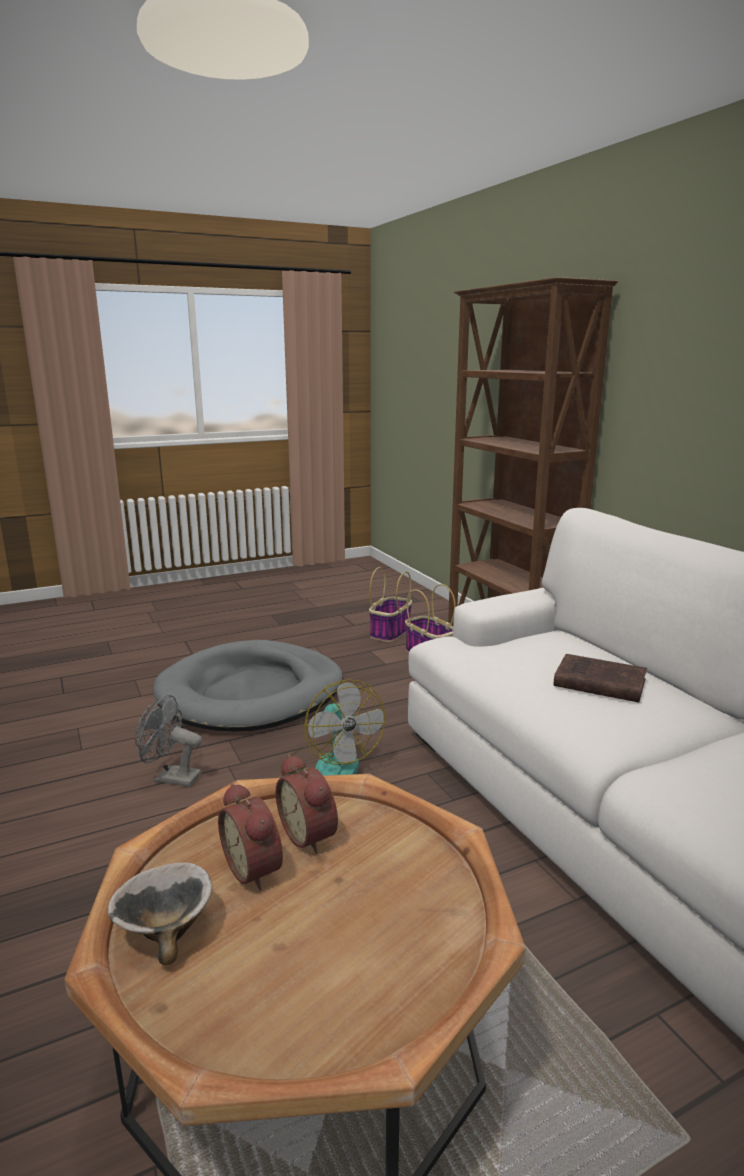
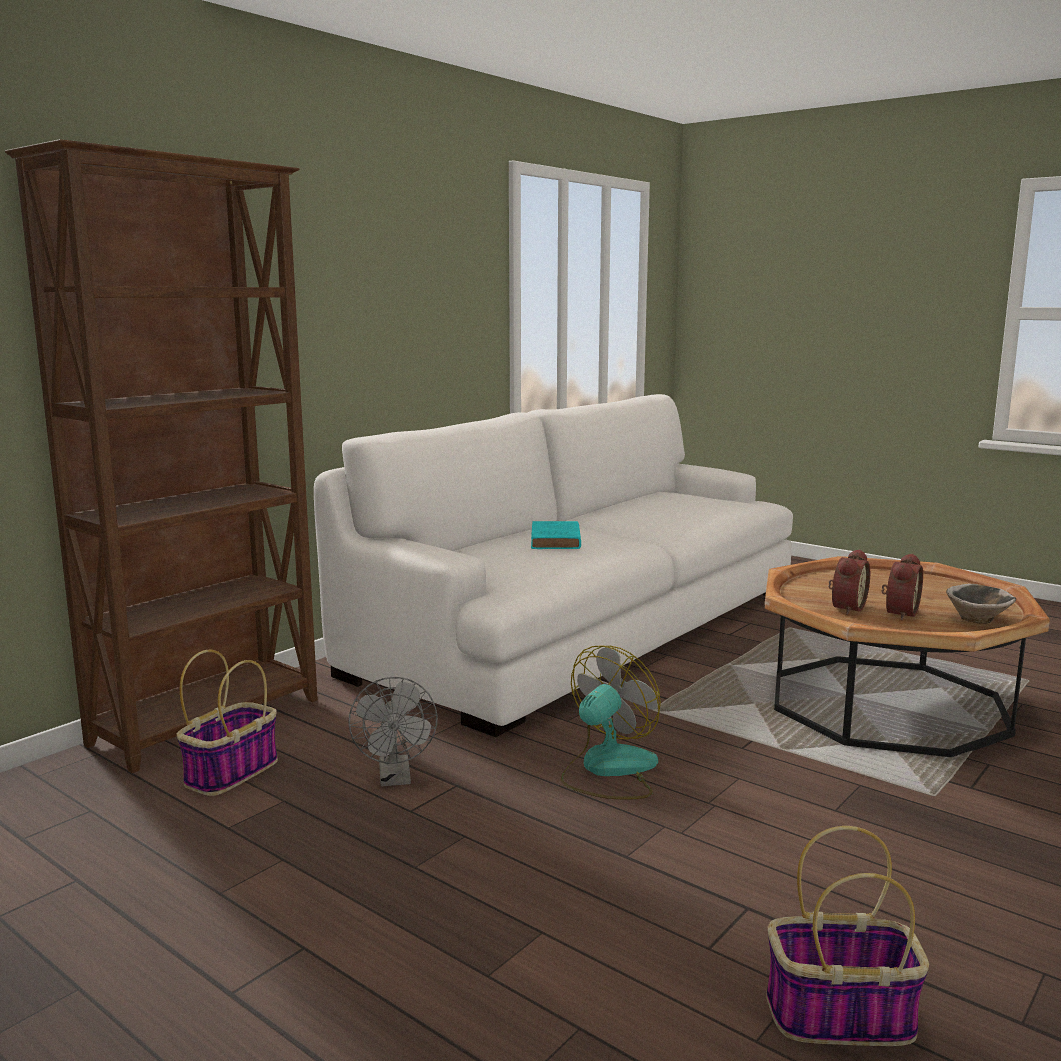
camera: 115 degrees left, 5 degrees down
(171, 778) = (751, 863): grey fan -> grey fan (396, 778)
(251, 693) = (470, 892): grey dog bed -> none
(390, 632) = (122, 828): basket -> basket (838, 1017)
(597, 683) = (555, 541): brown book -> turquoise book

